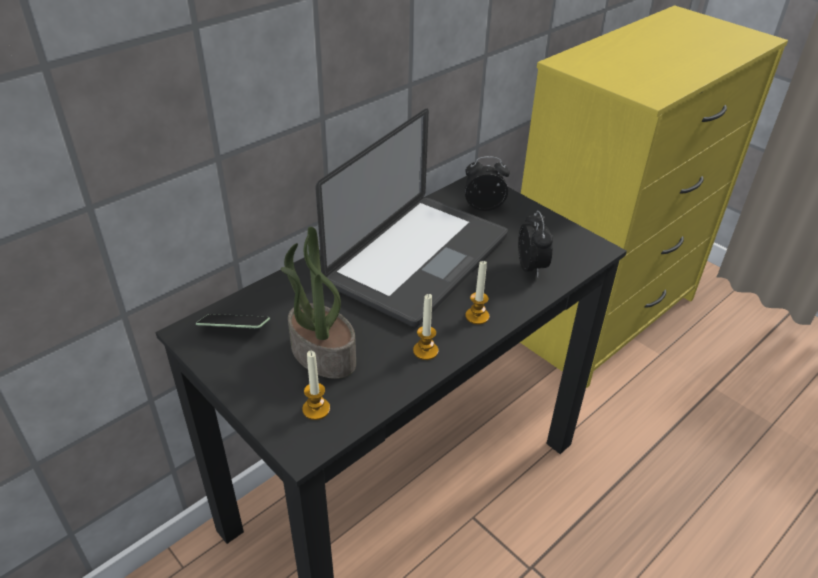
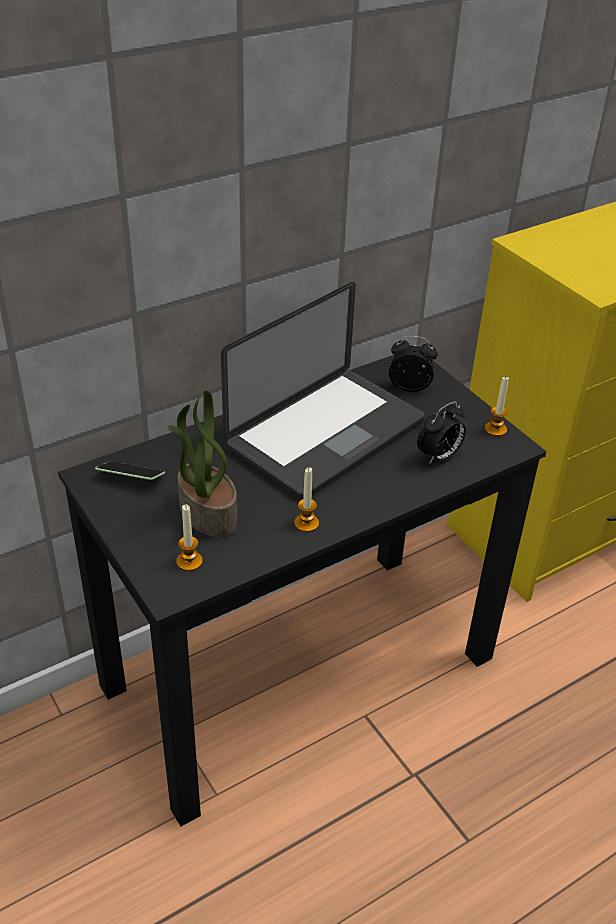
camera: 10 degrees right, 0 degrees up
(477, 316) = (367, 497): candle -> candle (495, 429)
(532, 268) = (439, 456): alarm clock -> alarm clock turned 45 degrees clockwise

